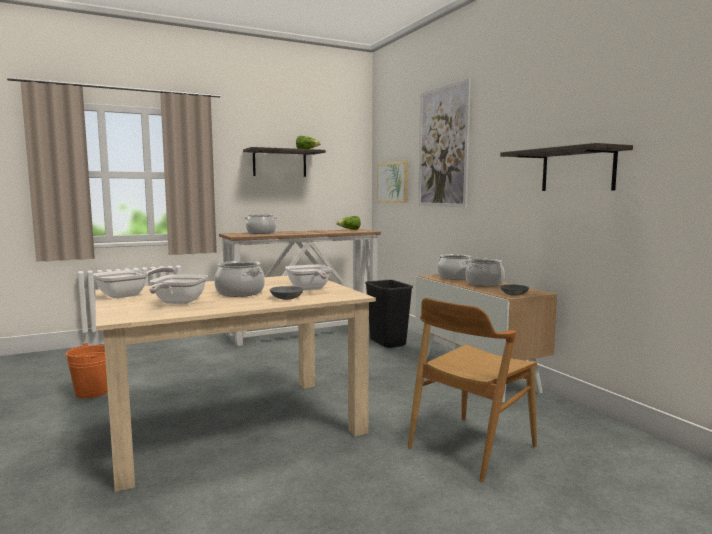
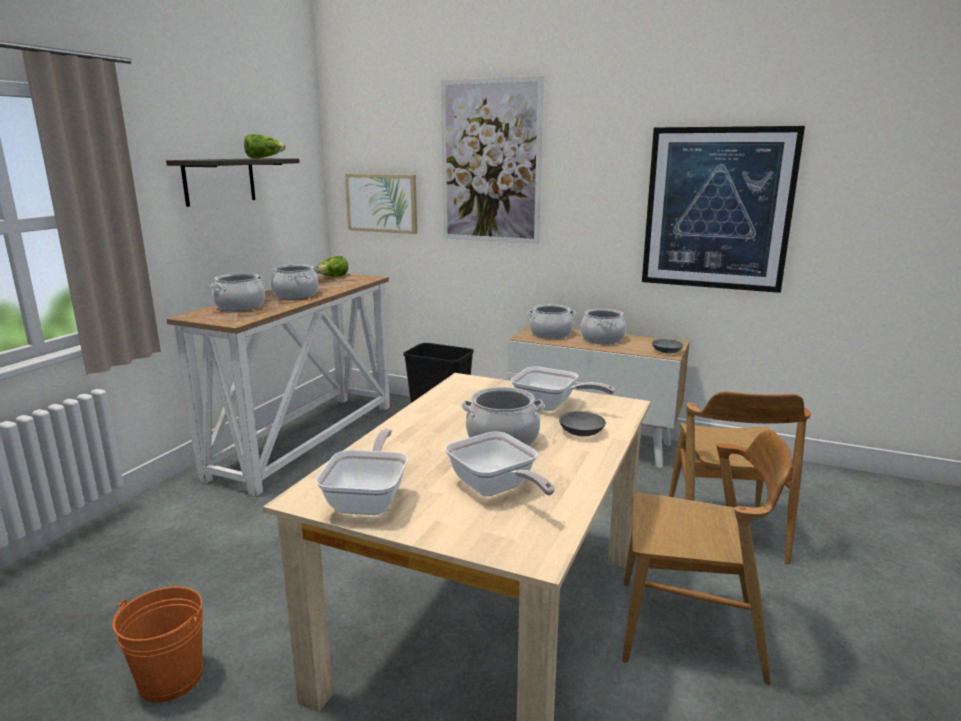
camera: 40 degrees left, 10 degrees up
(301, 232) = (296, 295): none -> cooking pot
(327, 477) = (690, 630): none -> brown chair
(577, 170) = (717, 209): shelf -> picture

